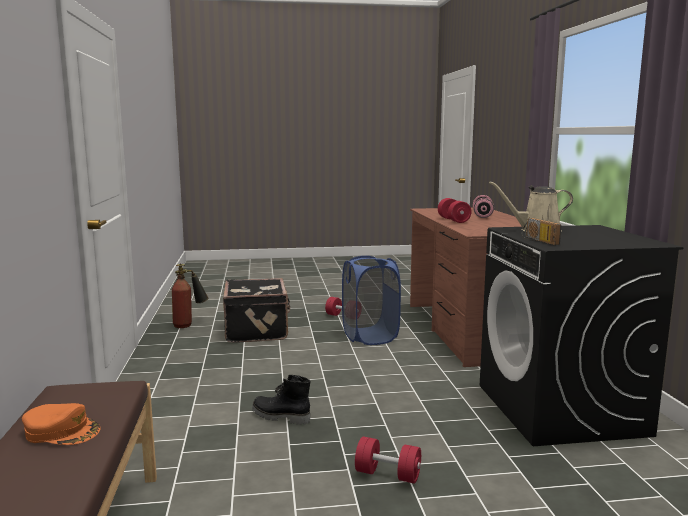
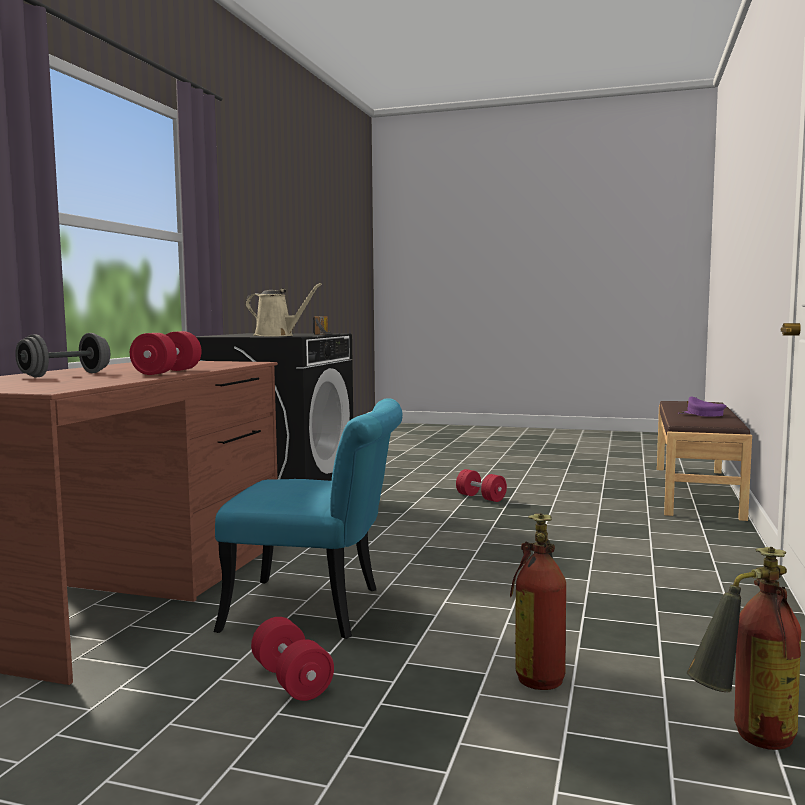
camera: 155 degrees left, 5 degrees down
(62, 431) = (701, 414): orange cap -> purple cap
(258, 330) = (540, 671): black suitcase -> fire extinguisher
(280, 417) = (548, 533): black boot -> none
(369, 336) = (320, 610): blue laundry basket -> turquoise chair
(482, 216) = (65, 375): pink dumbbell -> grey dumbbell

